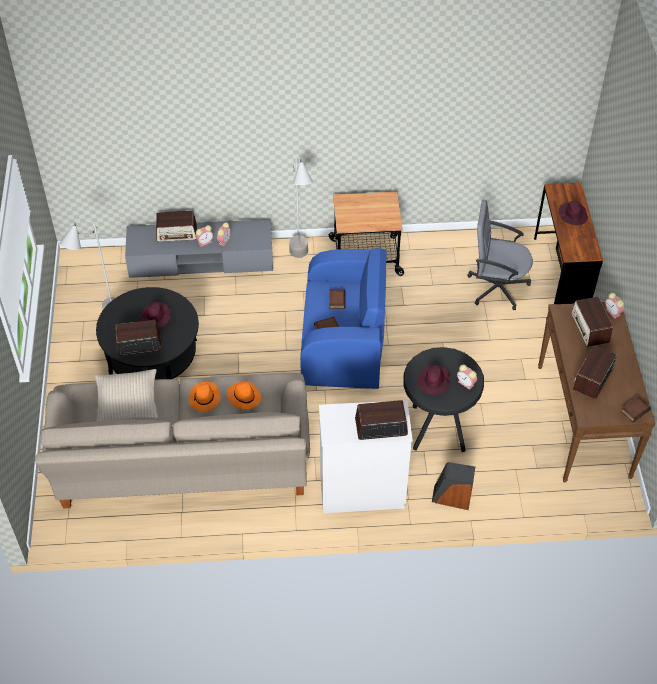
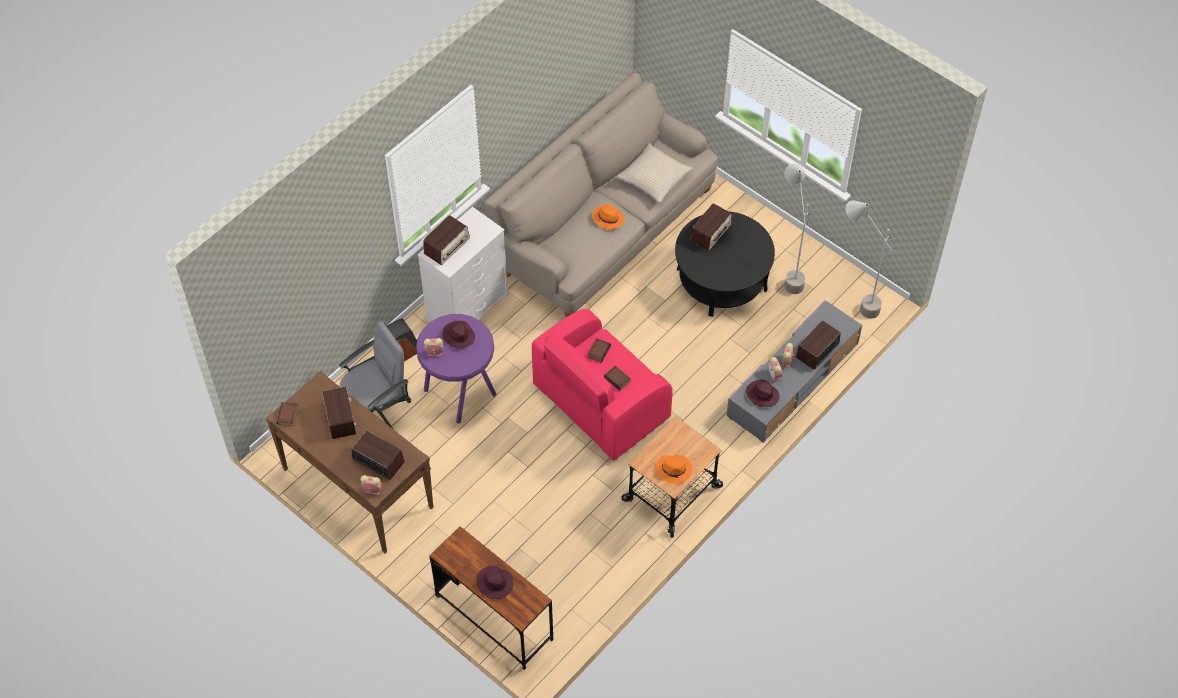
camera: 135 degrees right, 5 degrees up
(156, 317) = (726, 260): purple hat -> purple hat (762, 395)
(243, 396) = (584, 239): orange hat -> orange hat (674, 470)
(301, 262) = (715, 444): grey floor lamp -> grey floor lamp (855, 302)
(344, 344) = (600, 402): blue armchair -> pink armchair
(437, 430) = (459, 392): black stool -> purple stool
(496, 287) = (536, 556): grey office chair -> grey office chair (377, 409)

